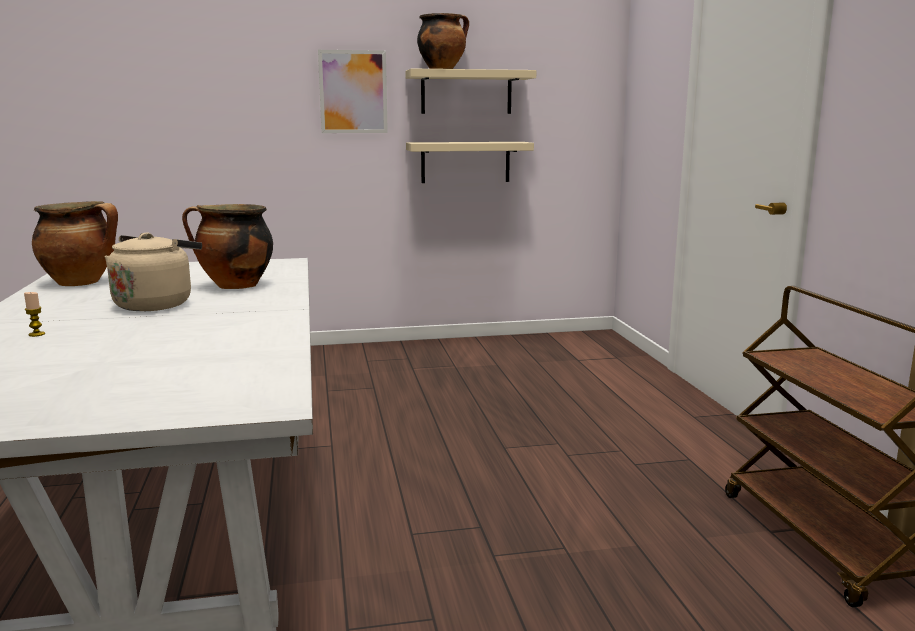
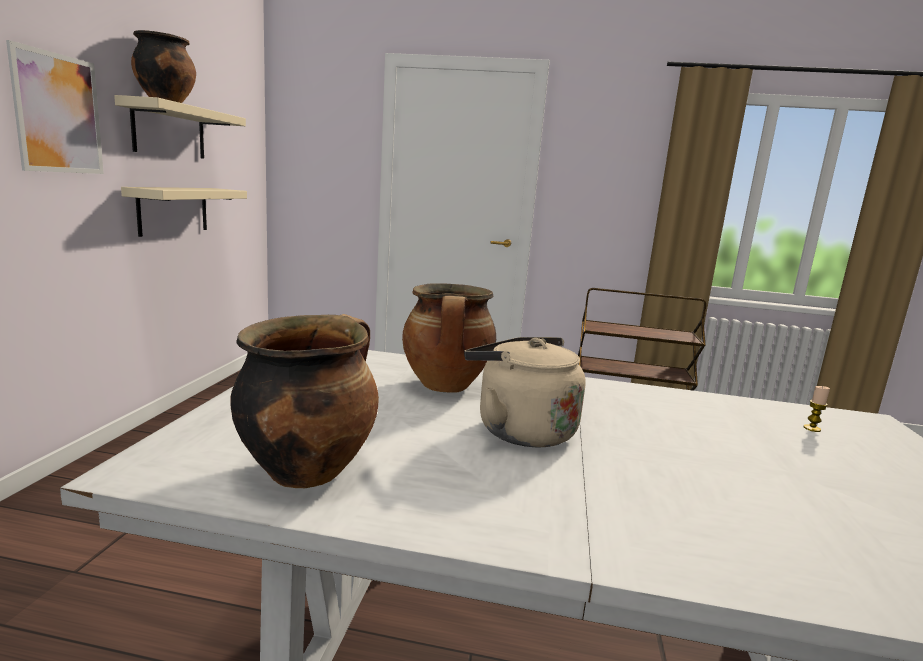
camera: 70 degrees left, 0 degrees up
(36, 334) = (671, 509): candle -> candle (812, 428)

